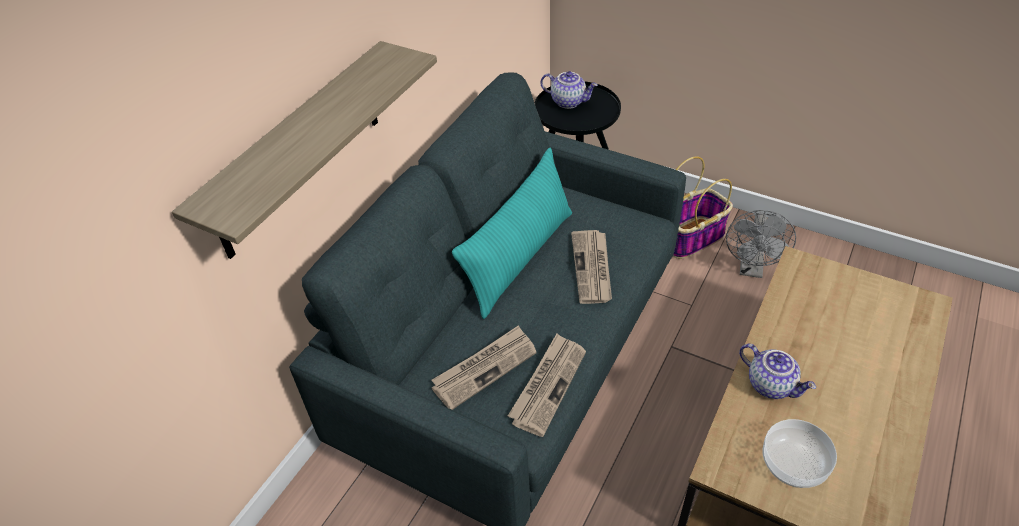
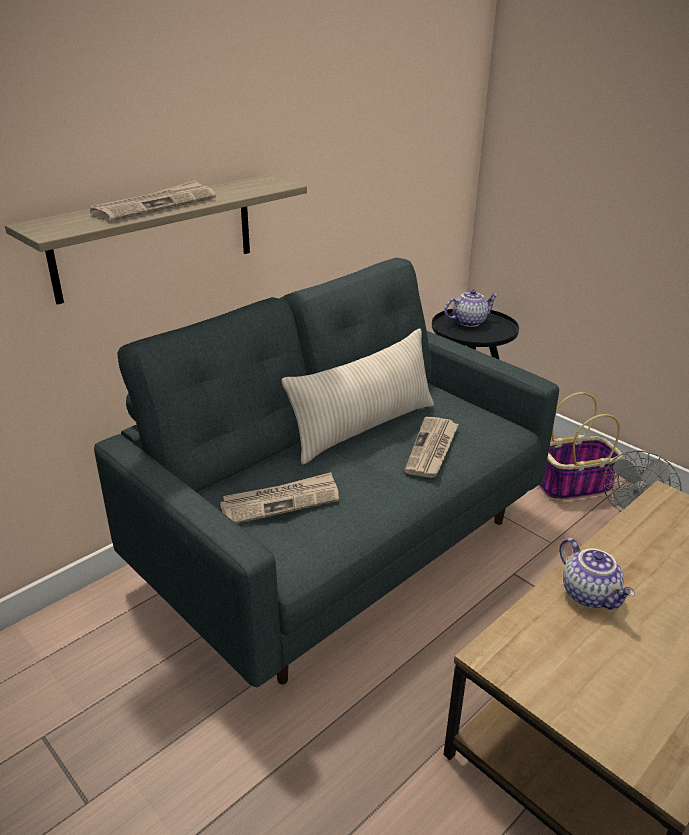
camera: 15 degrees right, 15 degrees down
(519, 258) = (363, 427): turquoise pillow -> beige pillow
(548, 385) = (336, 529): newspaper -> newspaper (155, 205)
(569, 101) = (469, 322): teapot -> teapot turned 60 degrees counterclockwise
(794, 464) = (587, 676): bowl -> none

